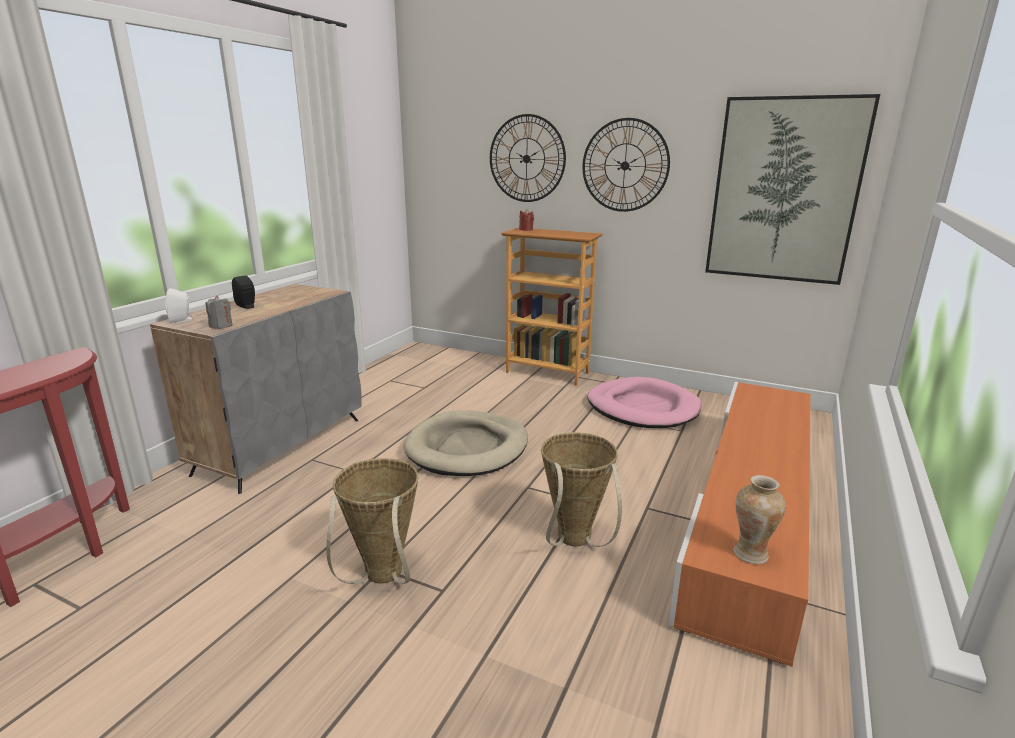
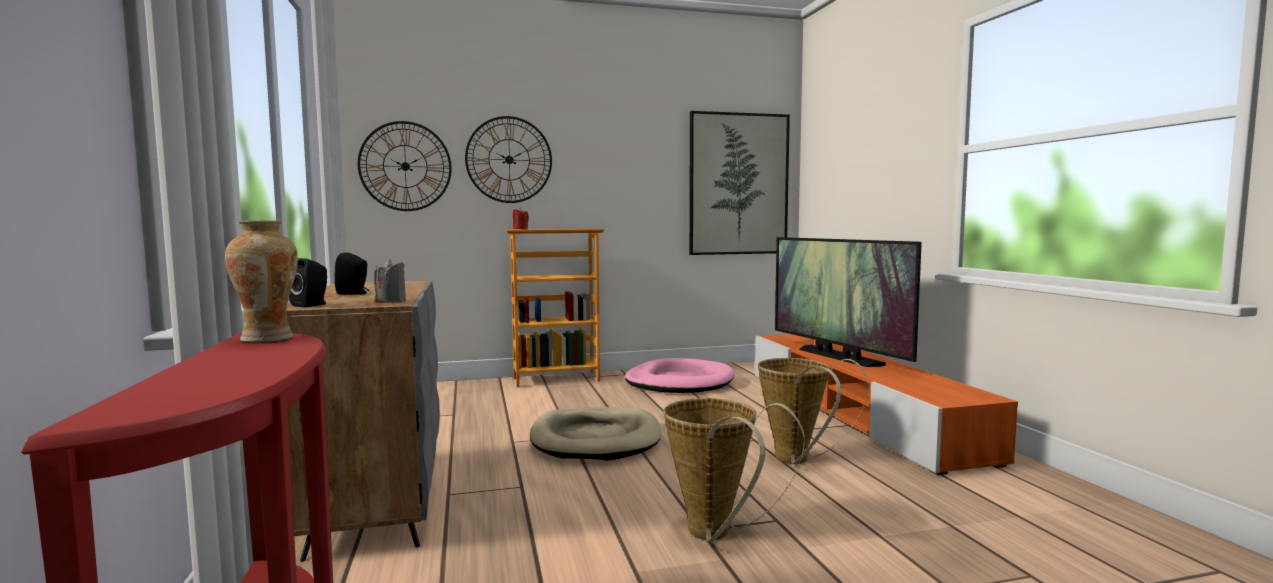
camera: 40 degrees left, 15 degrees down
(182, 320) = (312, 305): white speaker -> black speaker
(625, 165) = (610, 165): wall clock -> wall clock (405, 166)
(751, 553) = (957, 394): vase -> vase (268, 338)
(752, 442) = (838, 356): none -> television

